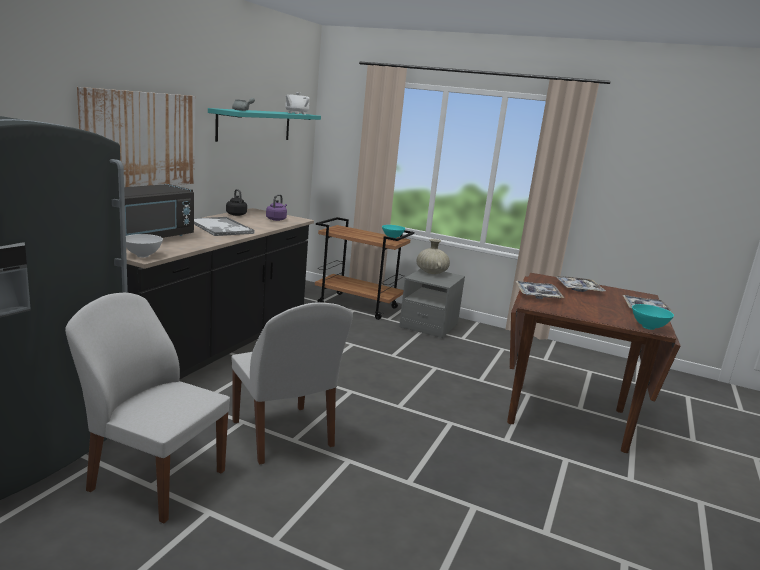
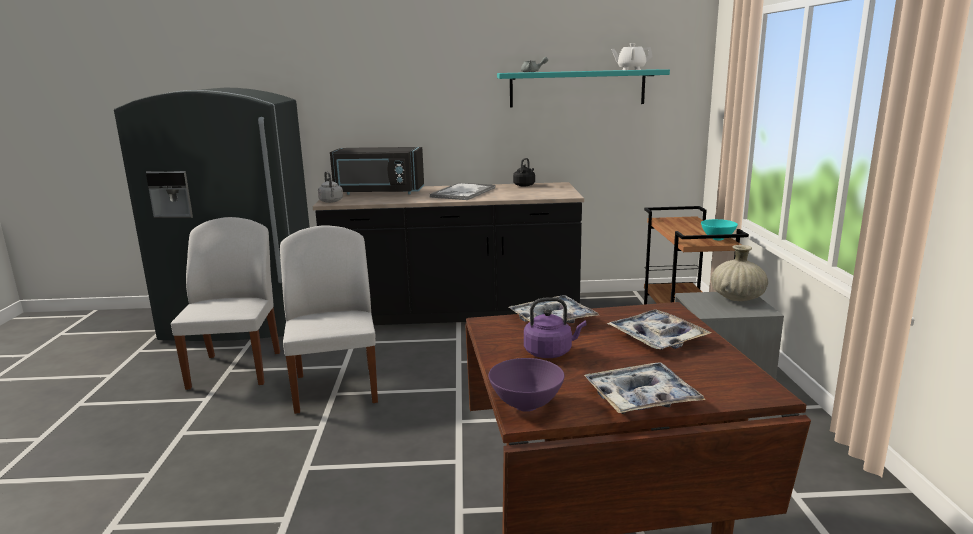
camera: 65 degrees right, 0 degrees up
(141, 141) = (410, 108): picture -> none
(143, 255) = (331, 201): white bowl -> grey kettle
(276, 219) = (544, 193): purple kettle -> purple kettle (550, 352)
(283, 436) = (336, 387): white chair -> white chair turned 135 degrees clockwise
(648, 327) = (525, 406): turquoise bowl -> purple bowl

